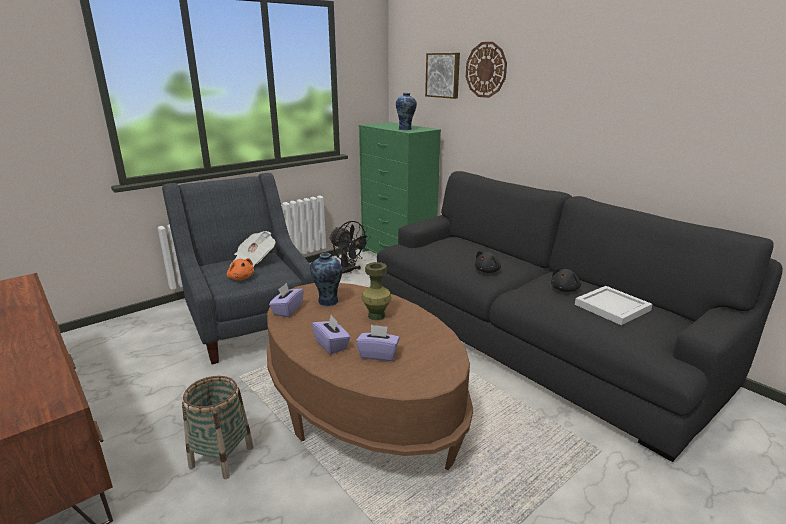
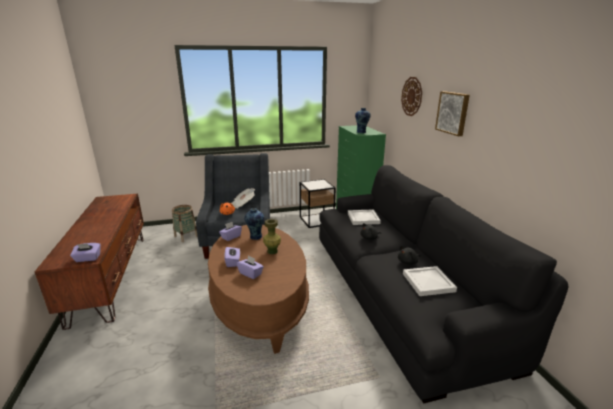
camera: 25 degrees right, 0 degrees up
(49, 406) = (88, 258): none -> purple tissue box
(221, 457) = (174, 307): basket -> basket (186, 236)
(348, 271) = (316, 220): black fan -> side table
(443, 75) = (391, 97): picture -> picture (453, 113)
(455, 249) = (364, 218): none -> white tray

